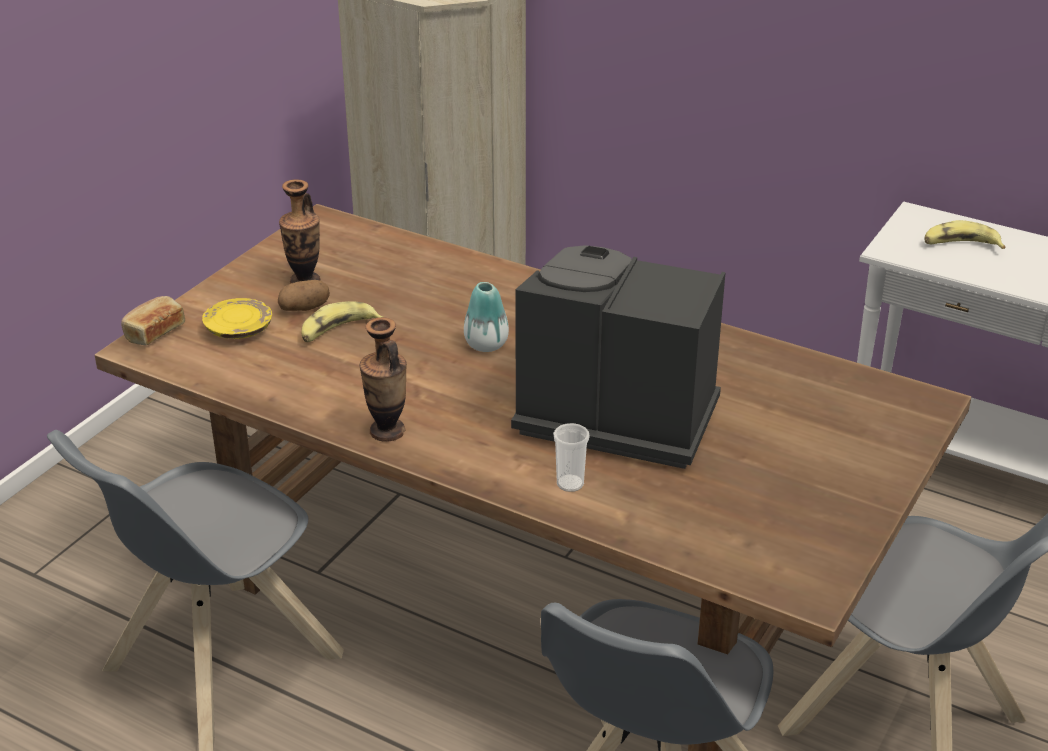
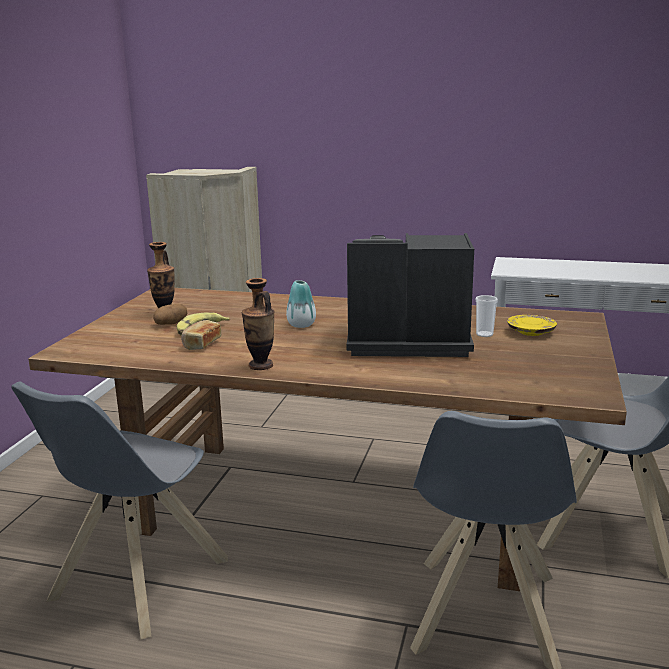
camera: 15 degrees left, 15 degrees down
(154, 332) = (69, 344): bread -> bread (201, 344)
(238, 329) = (130, 336): yellow plate -> yellow plate (530, 332)
(570, 483) = (400, 372): cup -> cup (484, 334)
(960, 245) = (541, 267): banana -> none

